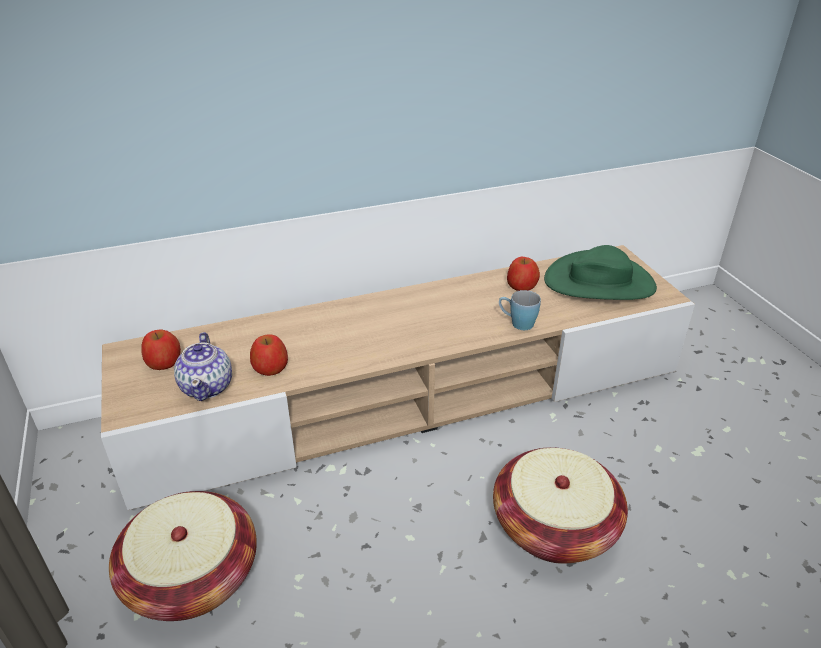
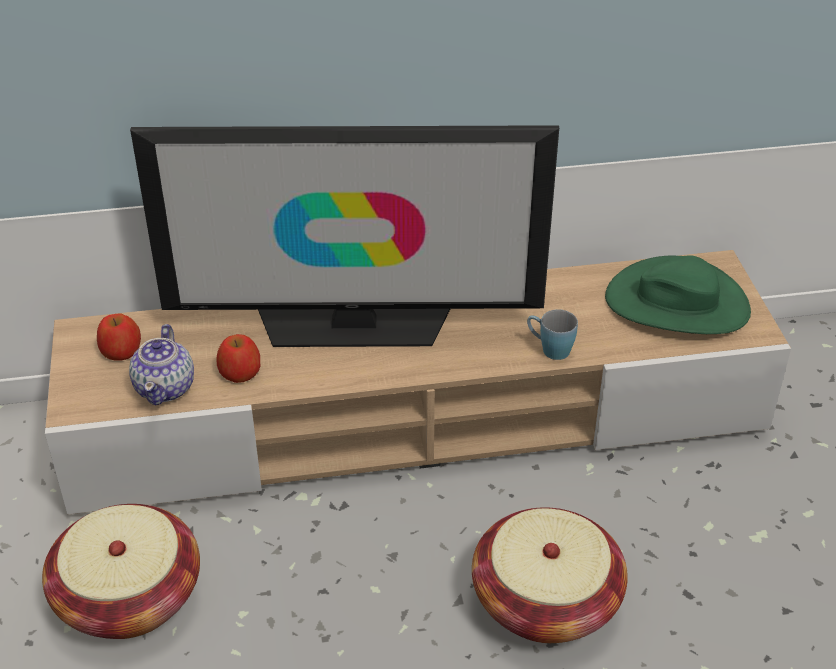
camera: 10 degrees right, 5 degrees up
(357, 321) = (354, 324): none -> television
(521, 285) = (573, 296): apple -> none

